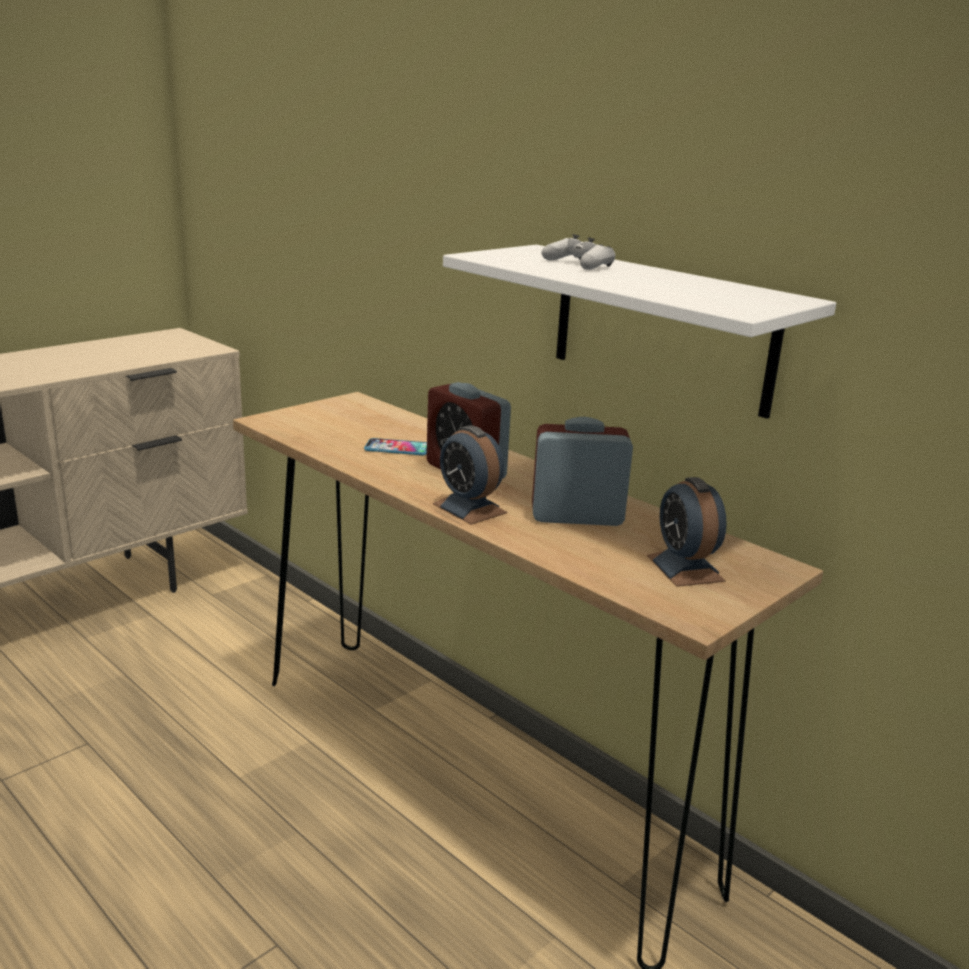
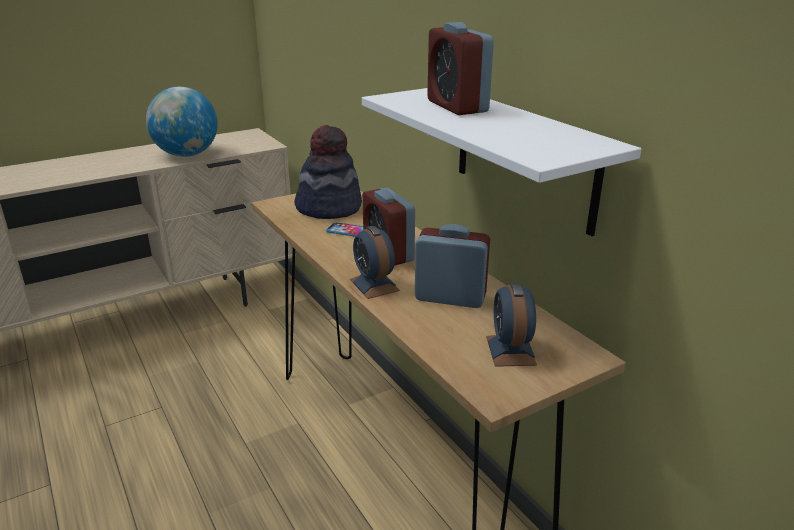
camera: 15 degrees right, 5 degrees up
(91, 363) = (187, 155): none -> globe
(351, 422) = (329, 208): none -> hat
(579, 264) = (457, 106): white game controller -> alarm clock

